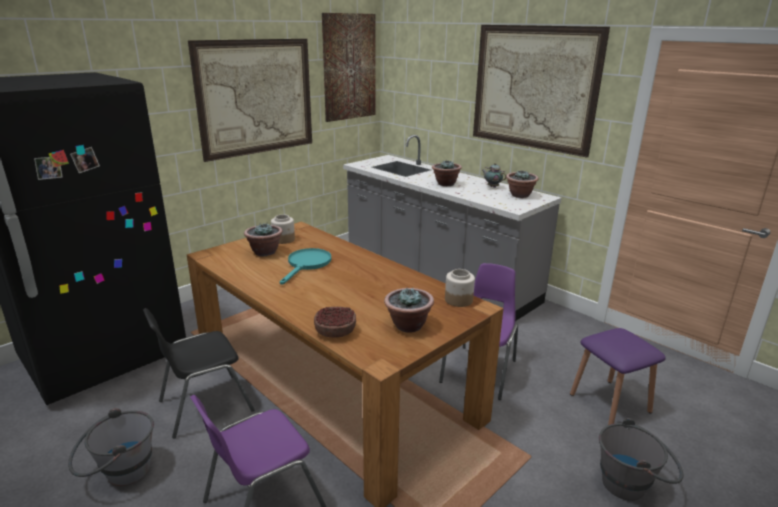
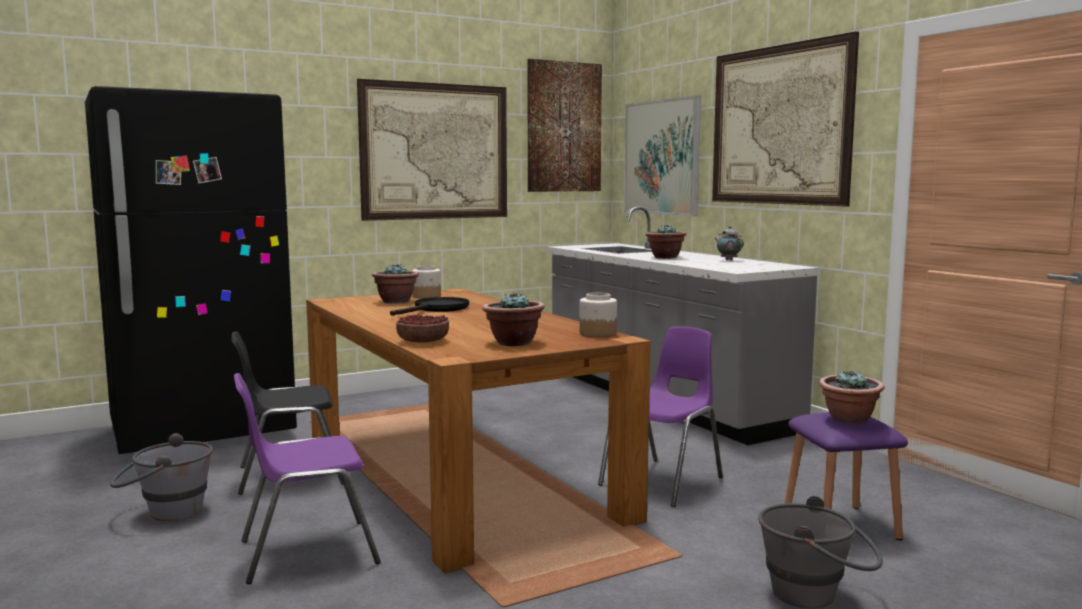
camera: 15 degrees right, 15 degrees down
(307, 264) = (436, 309): turquoise frying pan -> black frying pan
(428, 95) = (662, 157): none -> picture
(520, 195) = (759, 265): potted plant -> potted plant (849, 419)

